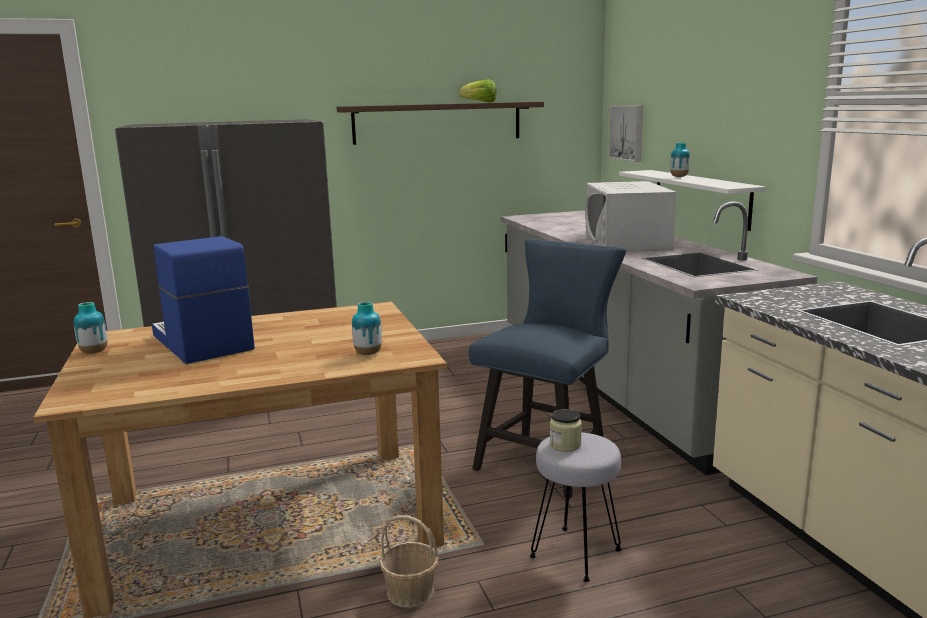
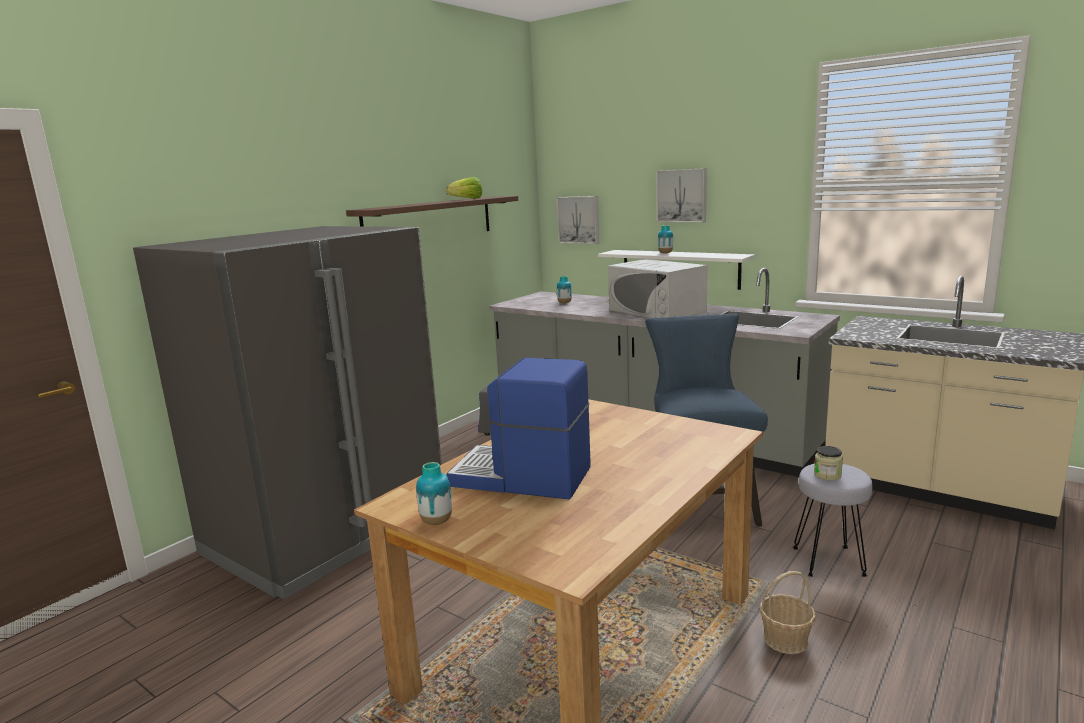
camera: 35 degrees left, 0 degrees up
(368, 353) = (690, 442): vase -> vase (564, 303)
(708, 107) = (682, 195): none -> picture

